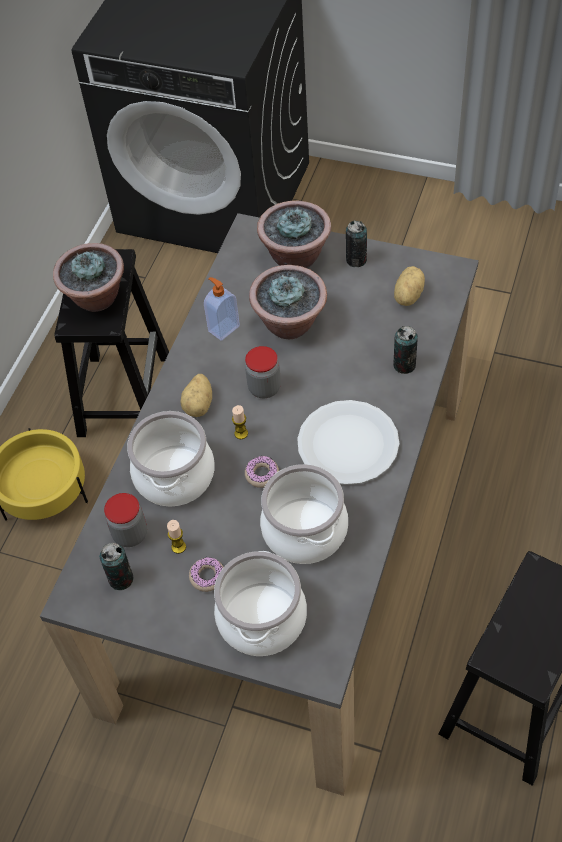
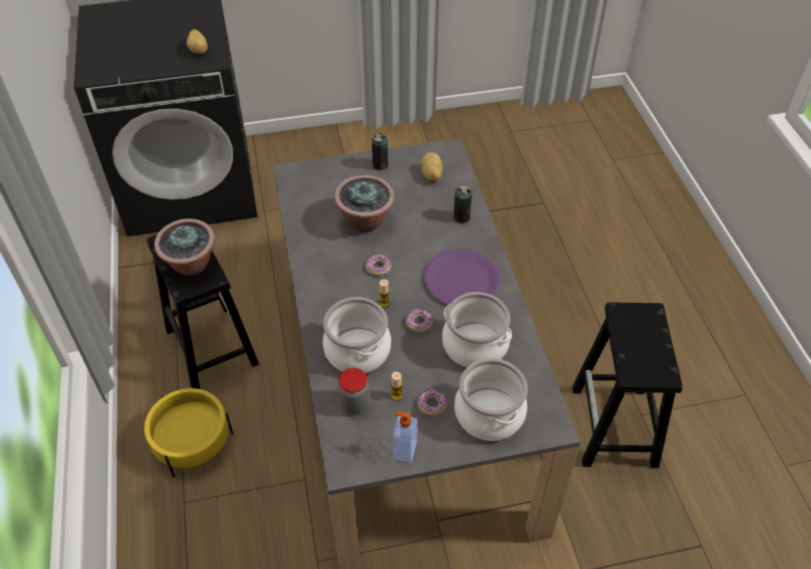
camera: 35 degrees left, 5 degrees down
(121, 579) = (371, 436): can -> none
(199, 405) = (340, 297): potato -> potato (199, 50)
(223, 328) = (319, 241): soap dispenser -> soap dispenser (404, 450)
(264, 388) = (378, 268): jar -> donut
(295, 257) = (336, 178): potted plant -> none
(347, 444) = (462, 280): white plate -> purple plate

